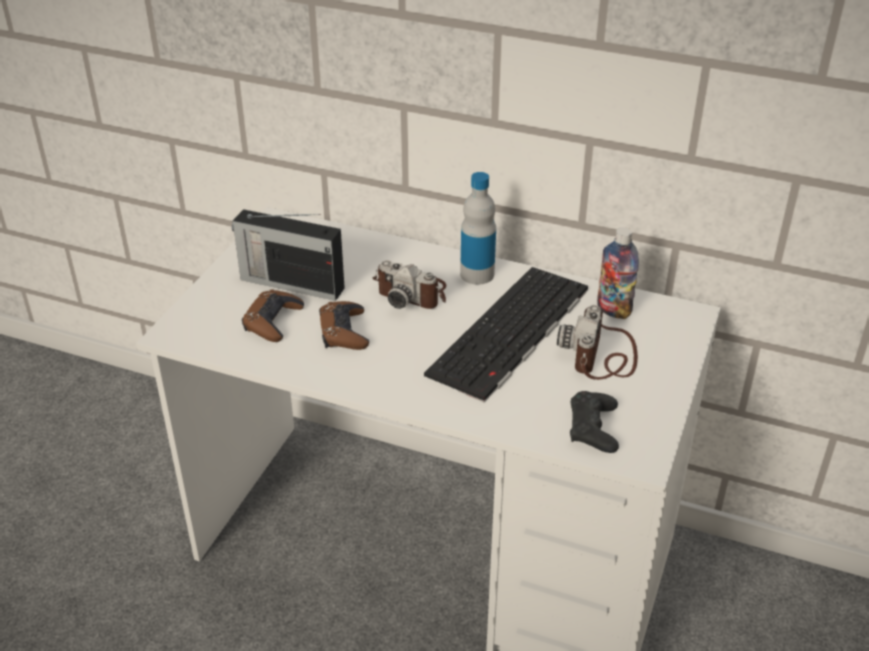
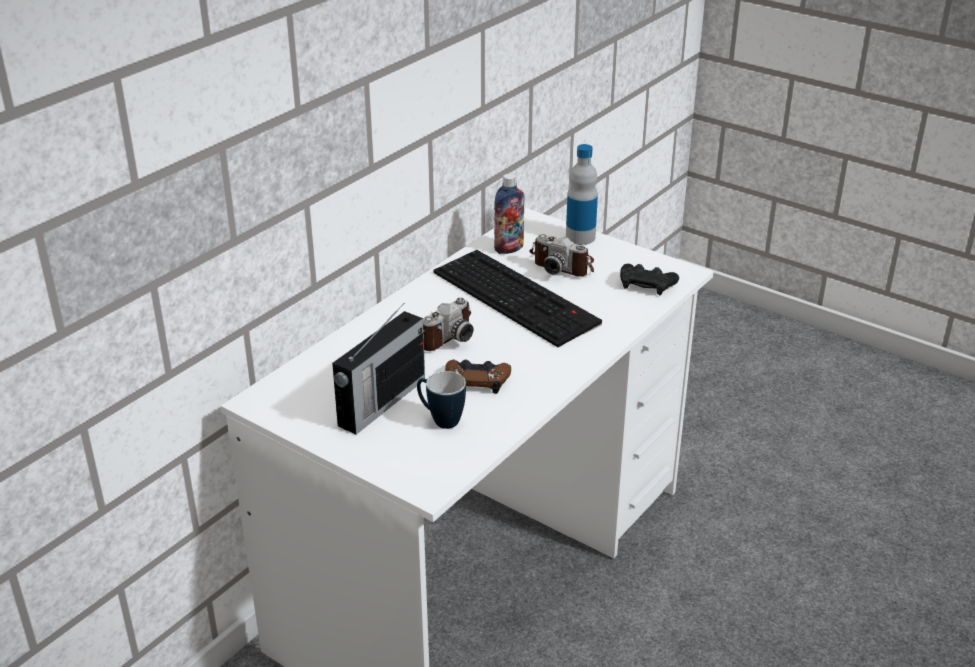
camera: 75 degrees left, 5 degrees down
(273, 321) = (440, 420): brown game controller -> mug
(477, 274) = (424, 299): bottle -> bottle (580, 237)

